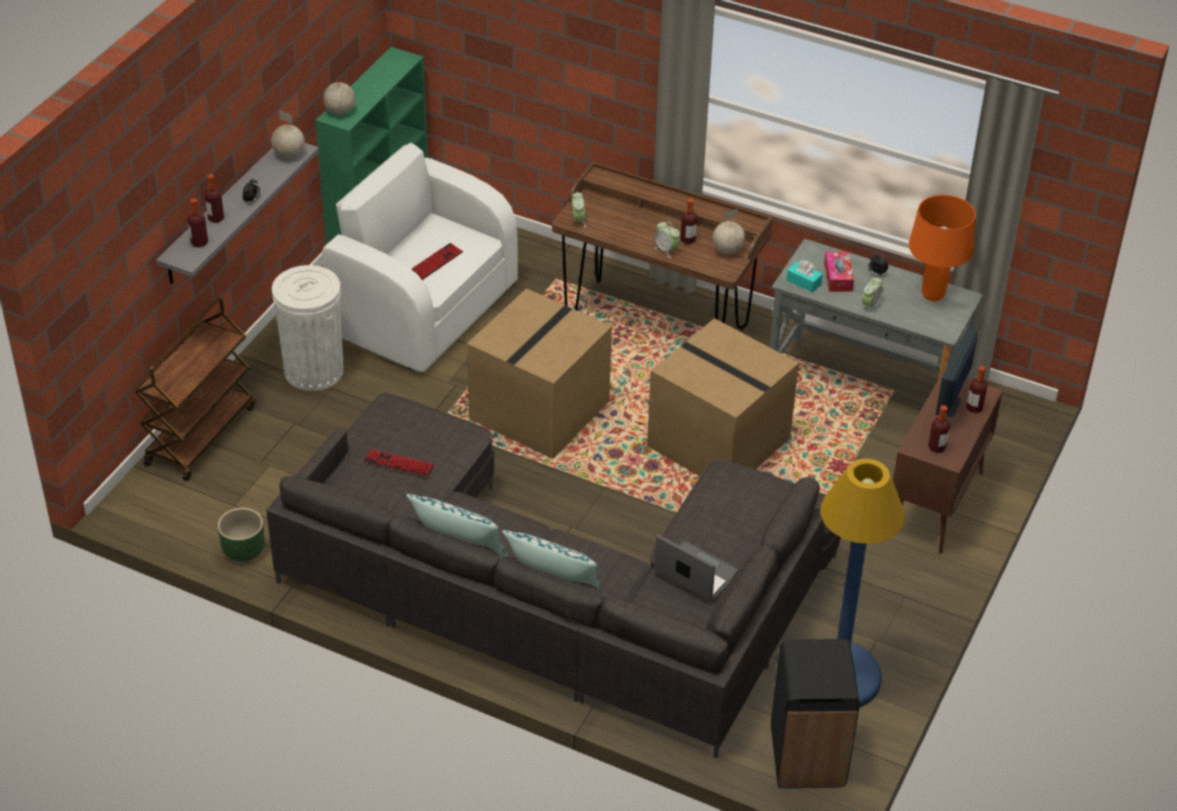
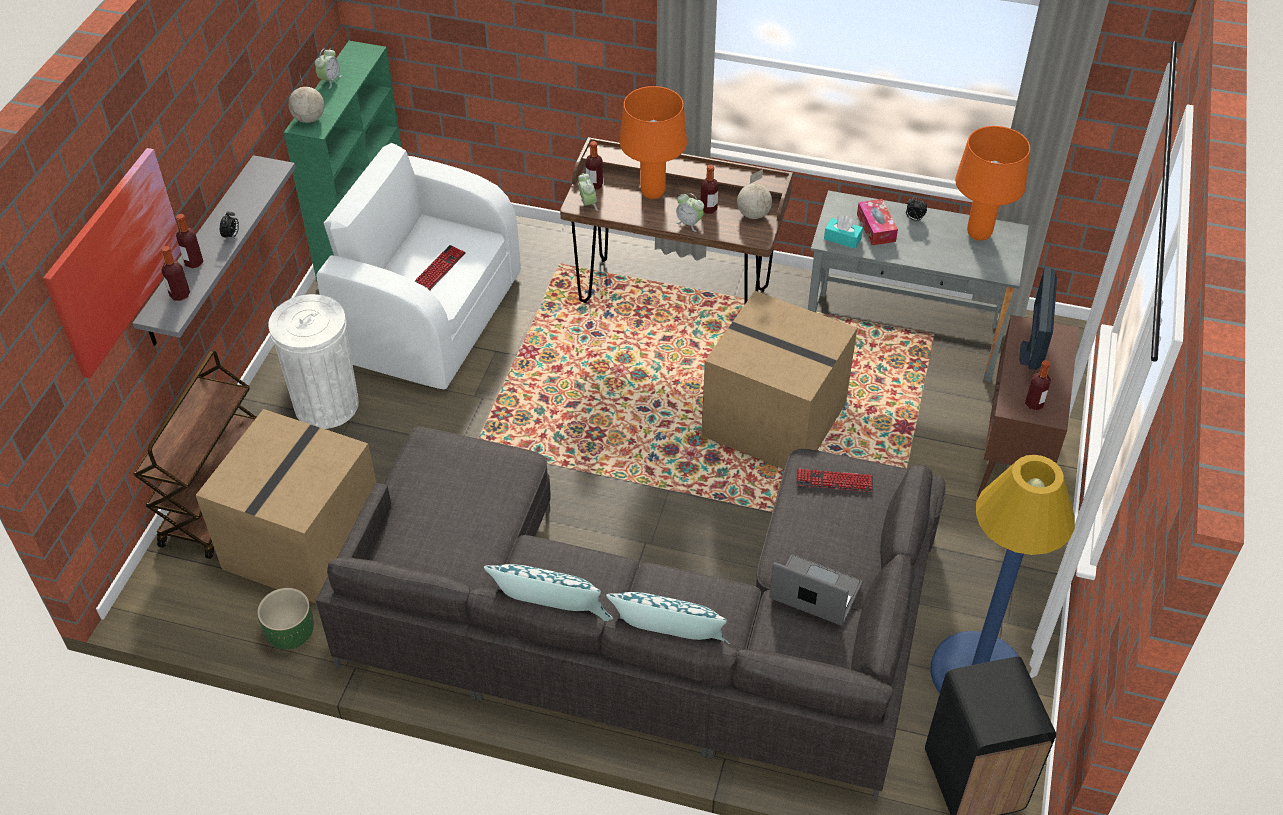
camera: 10 degrees left, 5 degrees up
(150, 203) = (114, 260): none -> picture
(289, 155) = (263, 176): globe -> none
(399, 464) = (453, 513): keyboard -> keyboard (834, 481)
(539, 412) = (579, 415): cardboard box -> cardboard box (304, 545)
(641, 219) = (653, 192): none -> orange table lamp
(871, 306) = (920, 255): alarm clock -> alarm clock (329, 80)
(974, 408) = (1057, 352): bottle -> bottle (594, 185)

